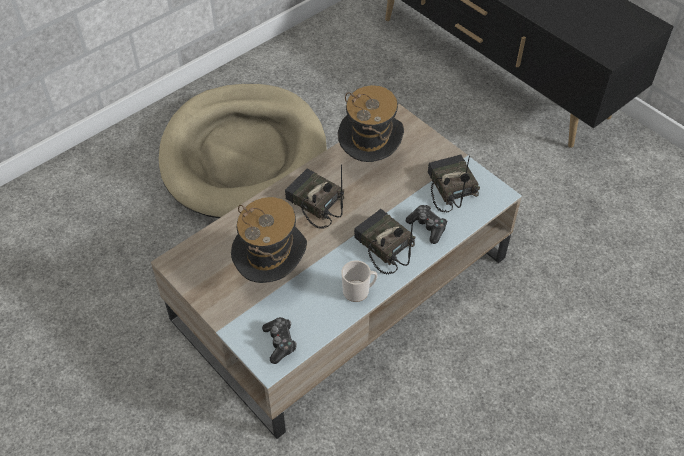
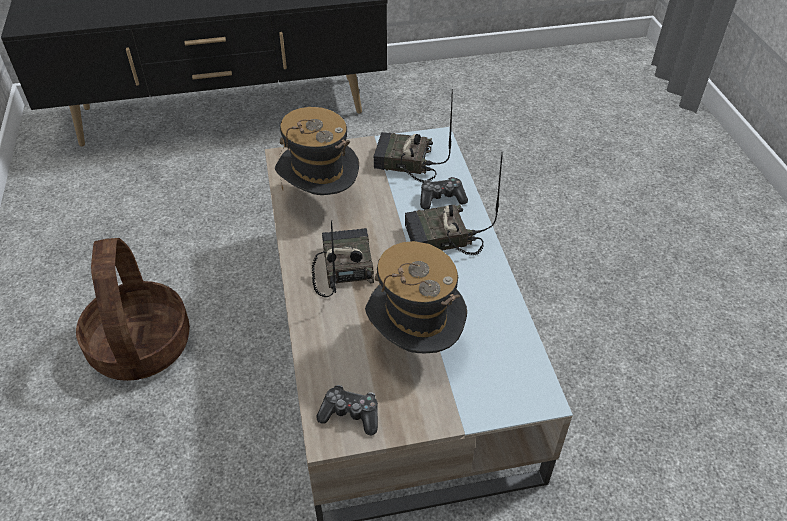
camera: 60 degrees left, 5 degrees down
(244, 156) = (140, 344): beige dog bed -> basket
(280, 342) = (516, 376): game controller -> game controller (350, 414)
(314, 203) = (342, 267): radio -> radio turned 105 degrees clockwise
(359, 291) = (487, 282): mug -> none

